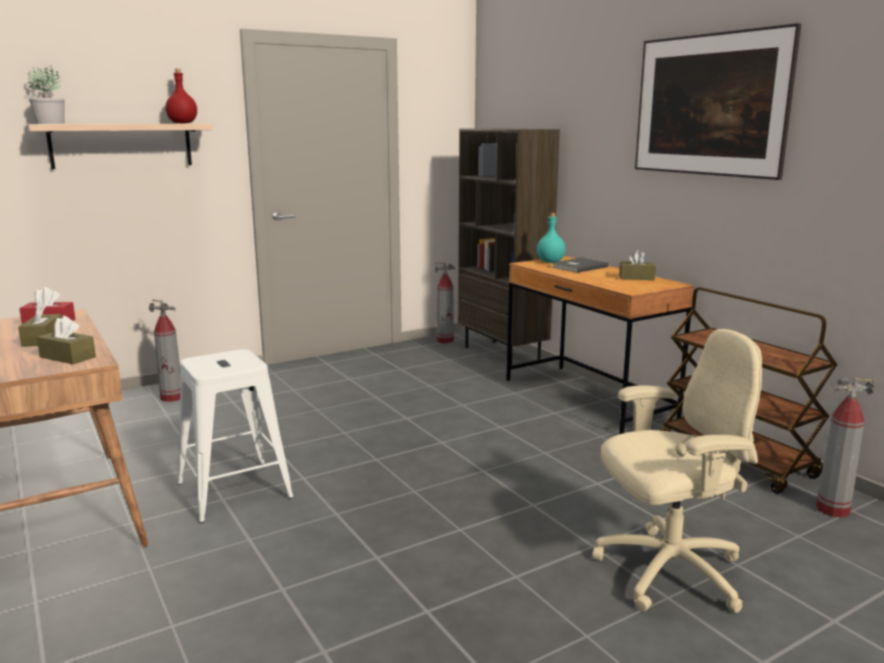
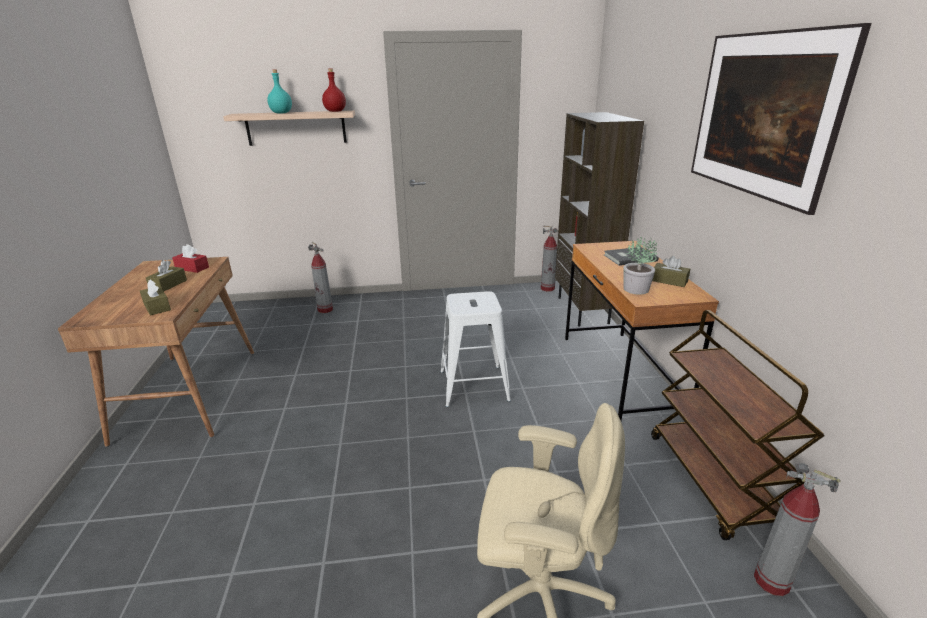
camera: 25 degrees right, 10 degrees up
(51, 123) = (243, 114): potted plant -> potted plant (636, 289)
(233, 490) = (296, 402): white stool -> white stool (473, 385)
(551, 262) = (611, 247): turquoise bottle -> turquoise bottle (281, 113)

